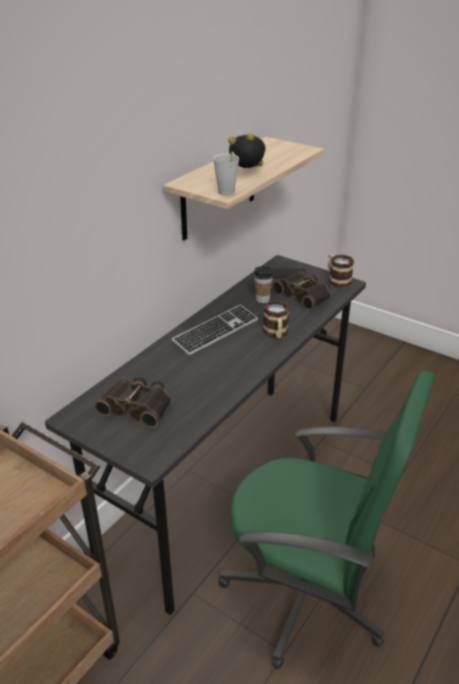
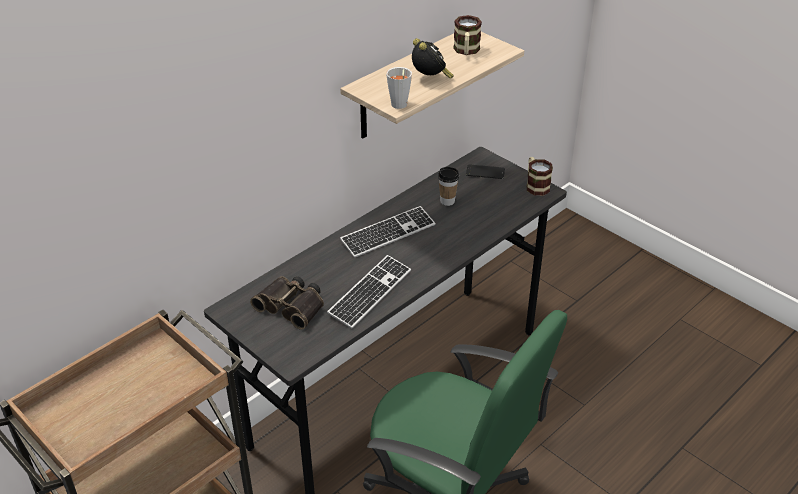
camera: 10 degrees right, 5 degrees up
(214, 385) = (370, 293): none -> keyboard
(248, 172) = (430, 79): alarm clock -> alarm clock turned 45 degrees clockwise
(276, 334) = (449, 243): mug -> mug (466, 51)
(305, 295) = (494, 200): binoculars -> none

